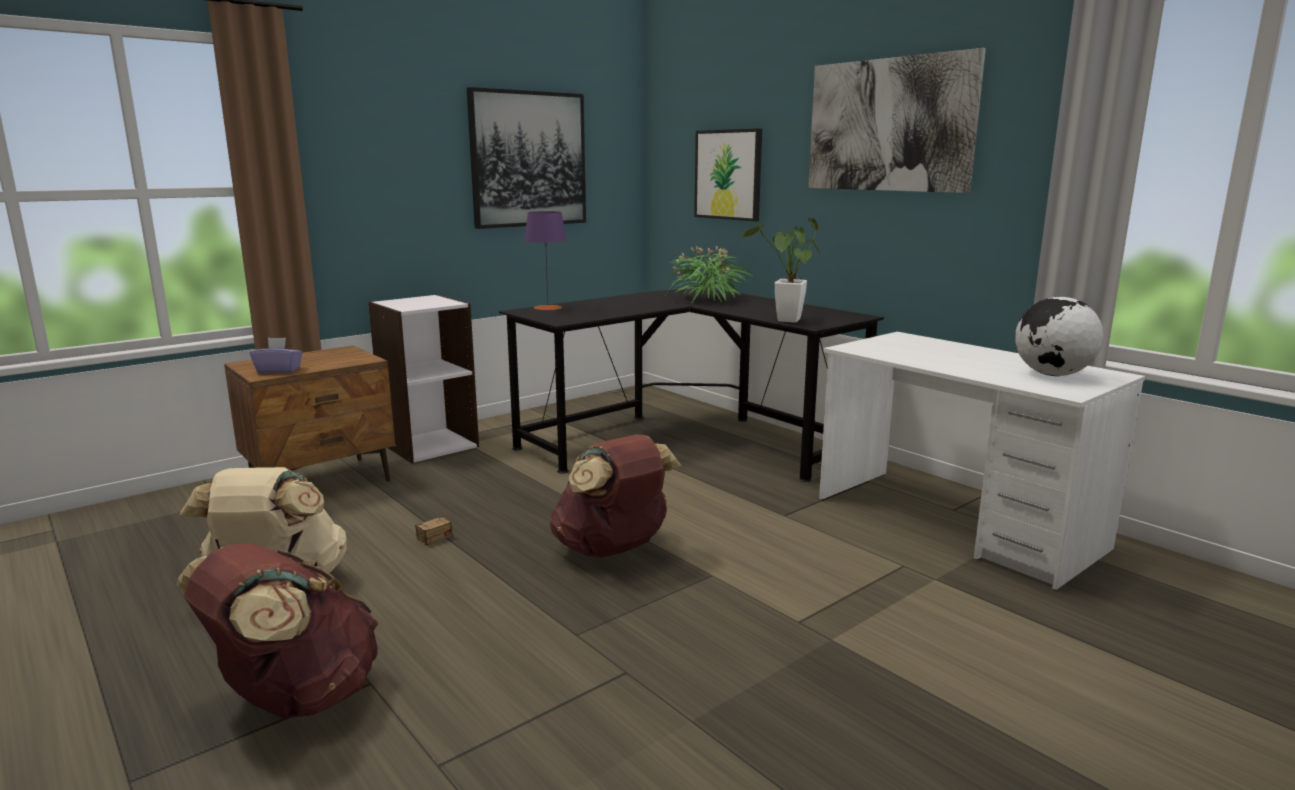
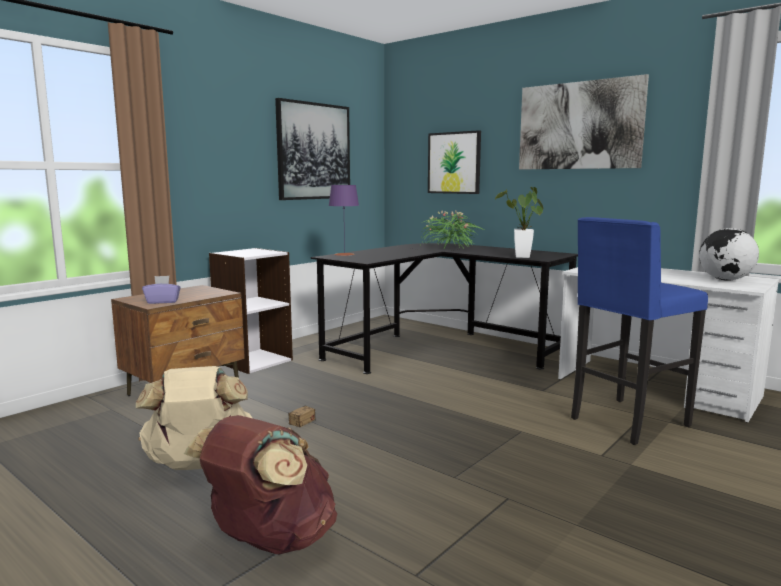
camera: 10 degrees left, 5 degrees down
(613, 549) = (440, 420): brown backpack -> none
(871, 574) = (626, 422): none -> blue stool

